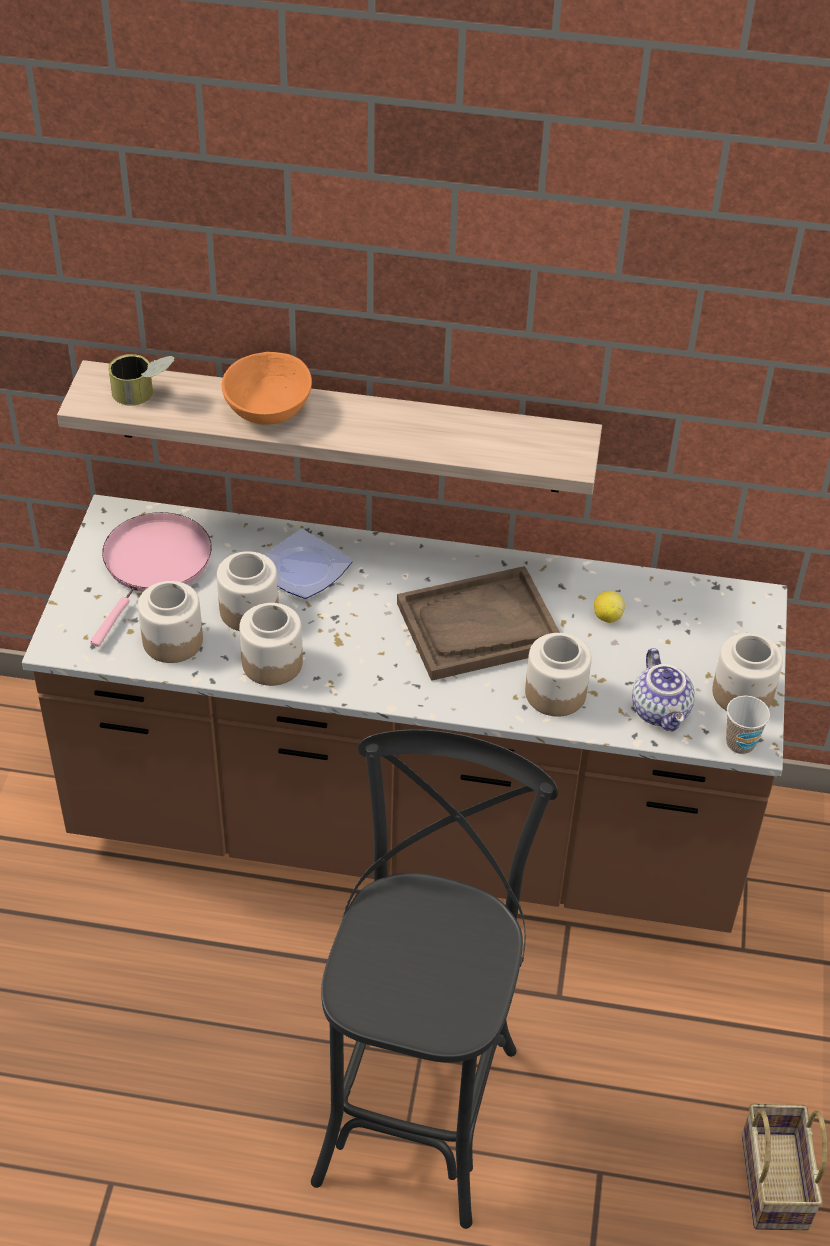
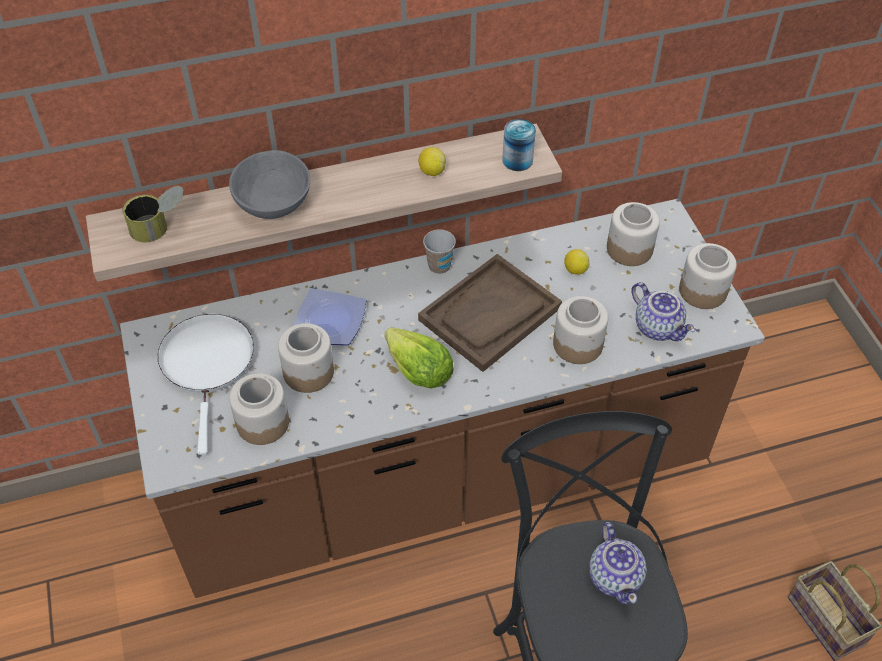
camera: 25 degrees left, 5 degrees up
(154, 565) = (208, 364): pink frying pan -> white frying pan
(267, 409) = (272, 202): orange bowl -> grey bowl
(272, 662) = (353, 408): jar -> jar (629, 249)
(363, 653) = (418, 371): none -> lettuce
(451, 434) = (432, 171): none -> lemon
(454, 948) = (615, 576): none -> teapot
(552, 455) = (517, 160): none -> can
(740, 743) = (725, 329): cup -> cup (439, 266)

